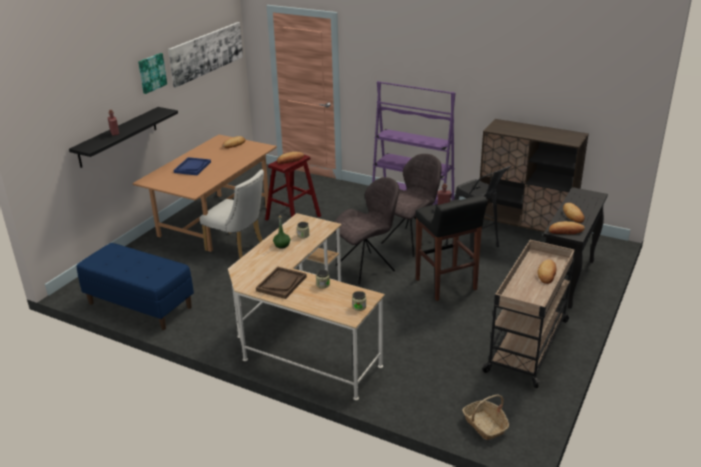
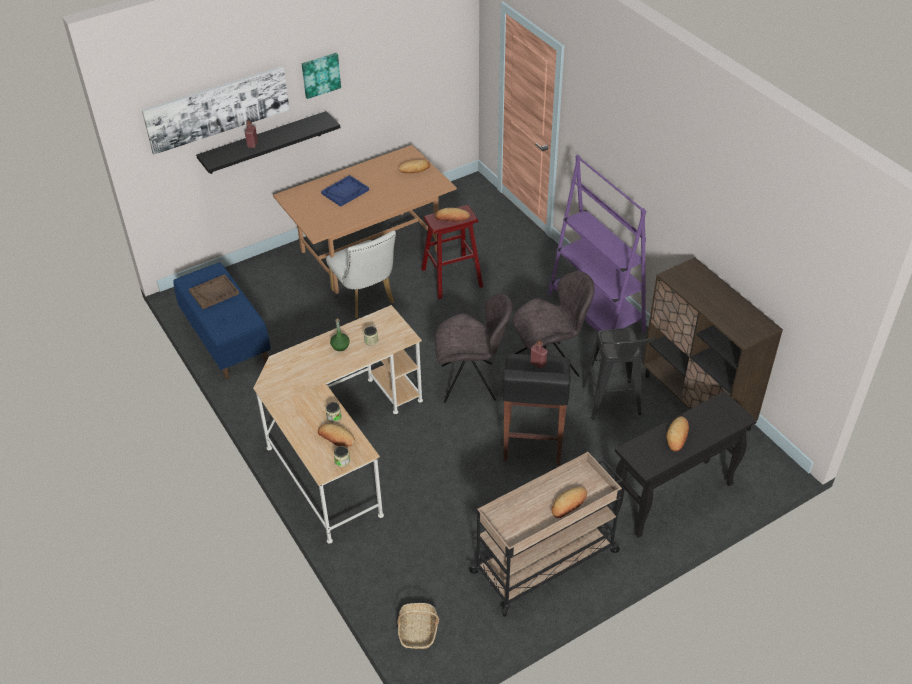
camera: 30 degrees right, 15 degrees up
(206, 53) = (411, 49): picture -> picture (217, 109)
(281, 284) = (299, 398): brown tray -> brown tray (214, 292)
(566, 231) = (643, 456): bread -> bread (336, 437)

